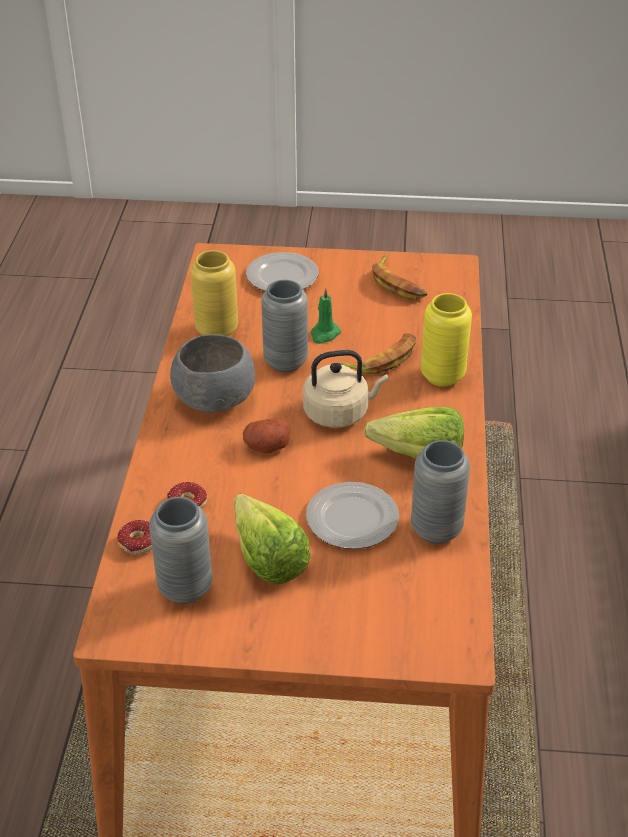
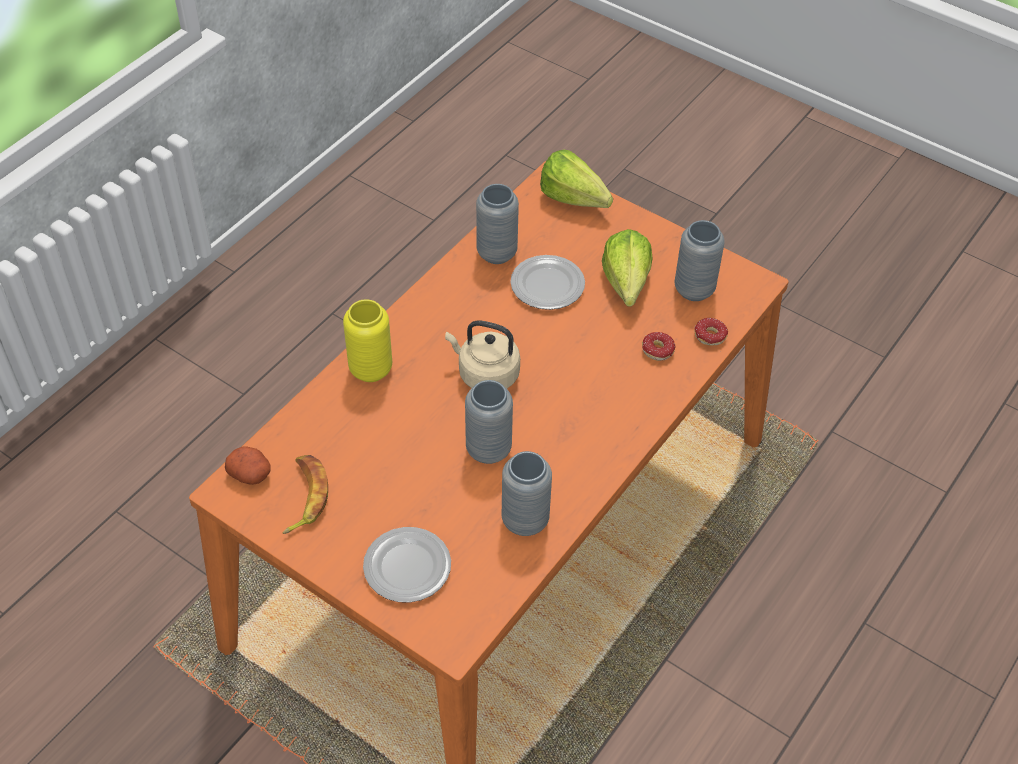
camera: 150 degrees left, 10 degrees up
(216, 399) = (576, 438): grey bowl -> none
(217, 331) = (525, 521): yellow vase -> grey vase
(266, 446) = (566, 371): potato -> potato (251, 474)
(324, 334) = (429, 465): green candle -> none
(382, 359) = (403, 411): banana -> none
(412, 455) = (462, 313): lettuce -> lettuce (577, 203)

